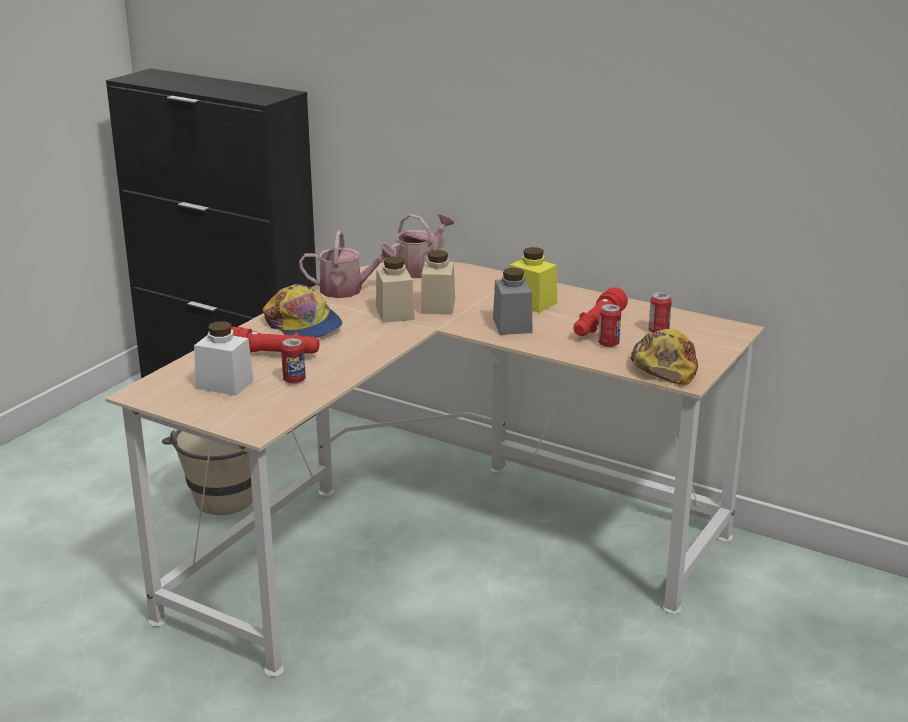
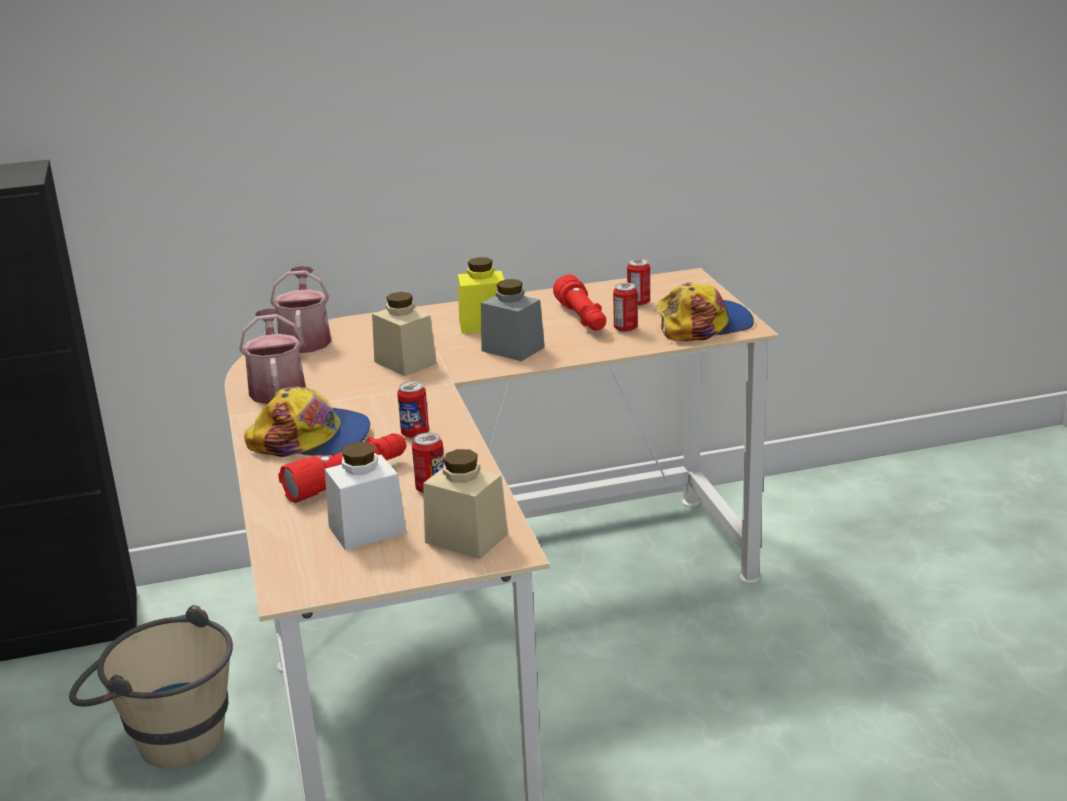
camera: 45 degrees left, 0 degrees up
(347, 290) = (277, 388): watering can -> watering can turned 60 degrees counterclockwise
(352, 348) = (415, 434): none -> can
(395, 313) = (379, 386): beige jar -> beige jar (466, 538)
(664, 365) = (704, 325): cap -> cap turned 105 degrees clockwise

